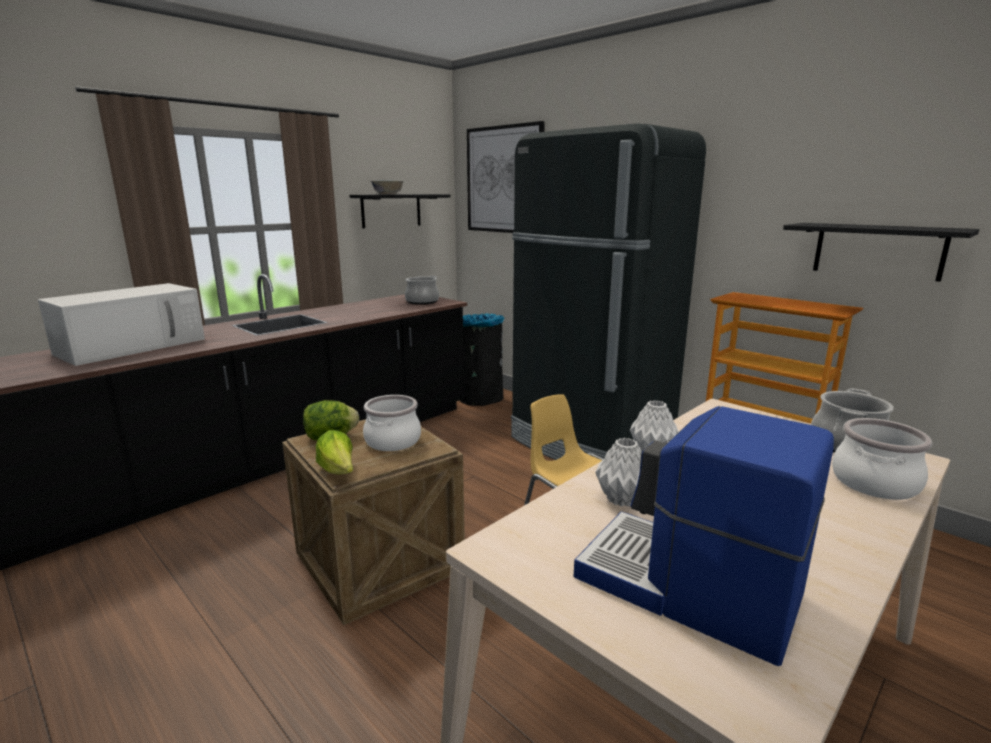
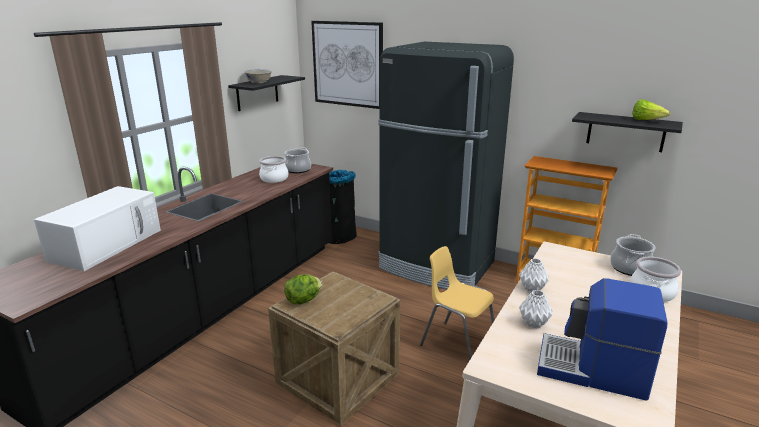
camera: 15 degrees left, 5 degrees up
(338, 471) = (331, 326): lettuce -> lettuce (646, 120)
(392, 441) = (348, 297): cooking pot -> cooking pot (274, 179)

